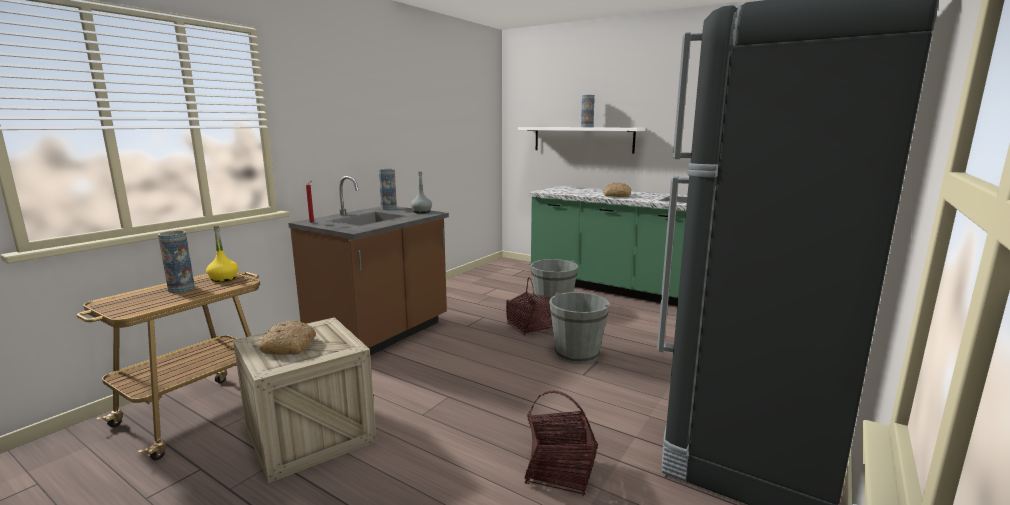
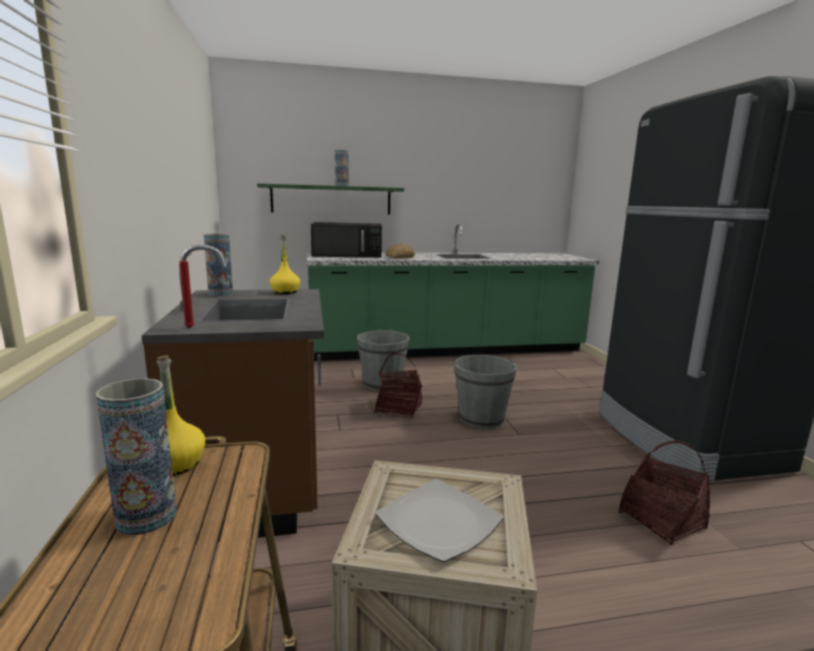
camera: 45 degrees left, 0 degrees up
(289, 346) = (437, 522): bread -> plate
(421, 212) = (285, 292): grey bottle -> yellow bottle
(580, 190) = (348, 255): none -> black microwave
(582, 139) = (331, 199): white shelf -> green shelf

